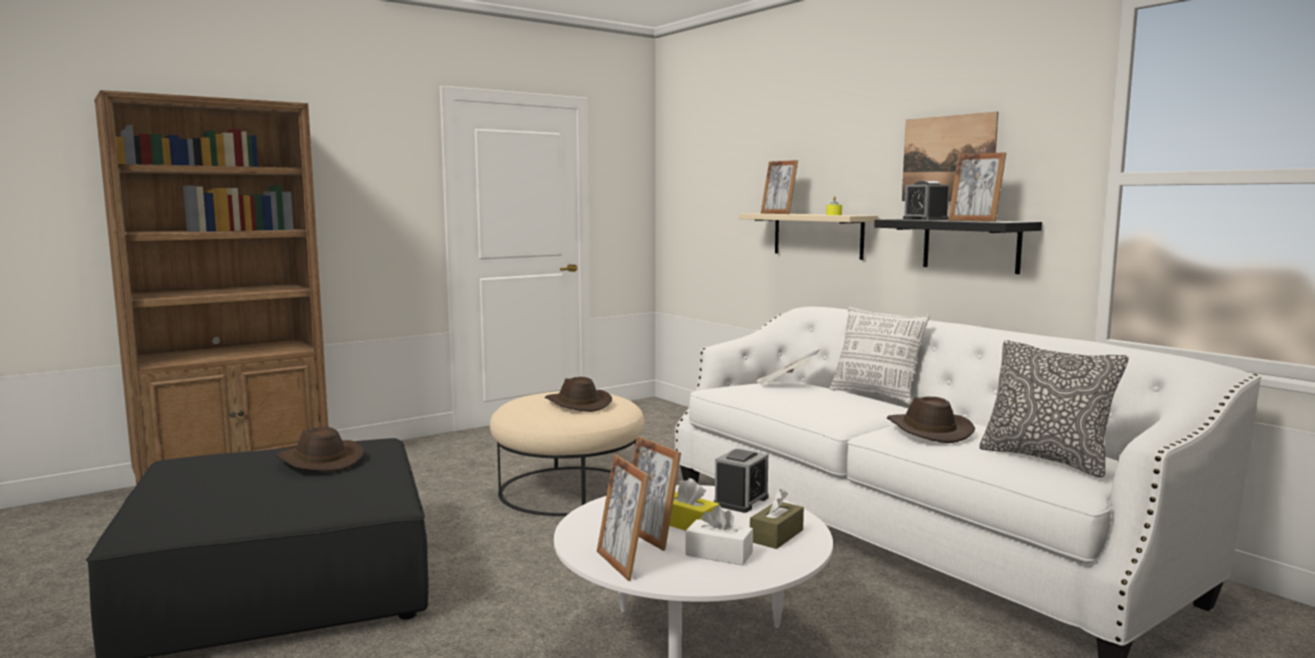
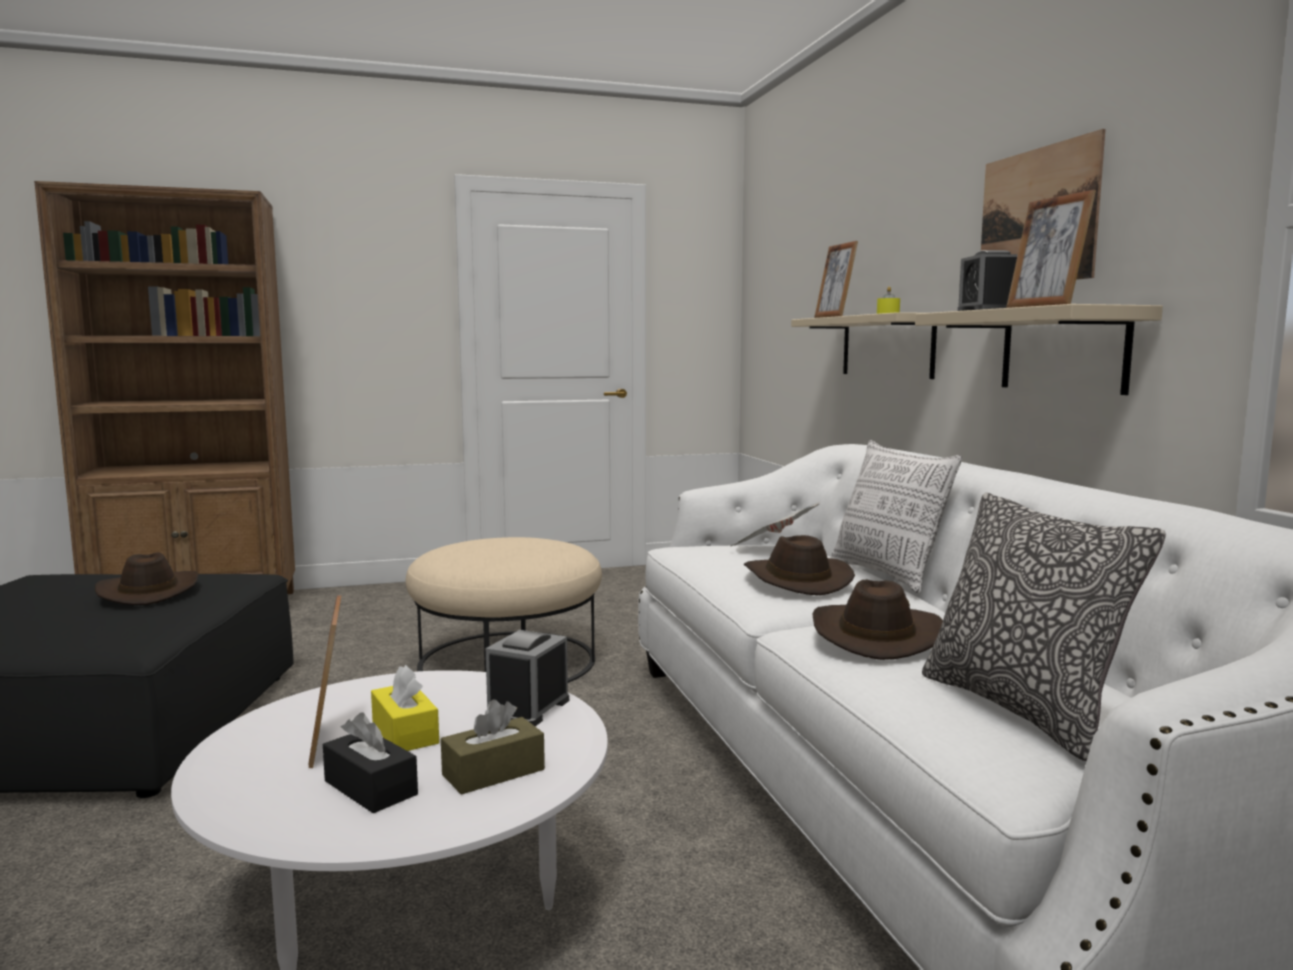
camera: 20 degrees right, 0 degrees up
(576, 404) = (509, 553): brown hat -> brown hat (795, 580)
(622, 563) = (228, 778): picture frame -> none
(719, 554) = (370, 788): white tissue box -> black tissue box
(741, 501) = (528, 708): alarm clock -> alarm clock turned 150 degrees clockwise
(971, 245) = (1063, 350): black shelf -> beige shelf

